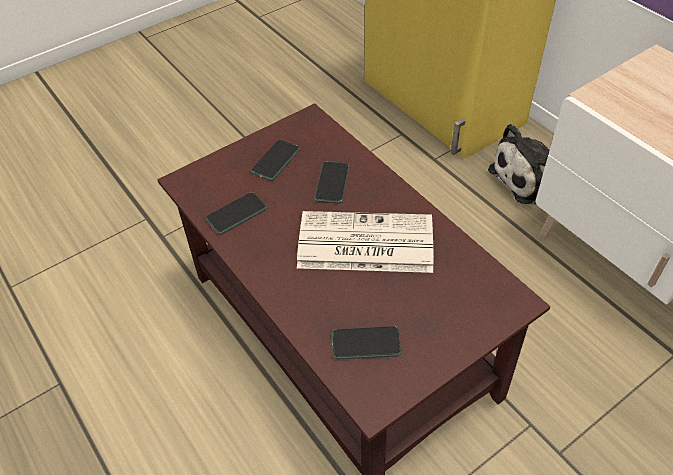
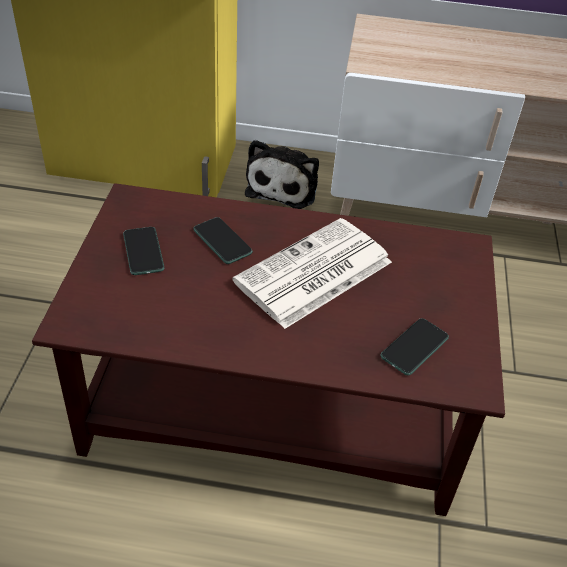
camera: 50 degrees left, 5 degrees down
(236, 214) = (167, 320): phone -> none

